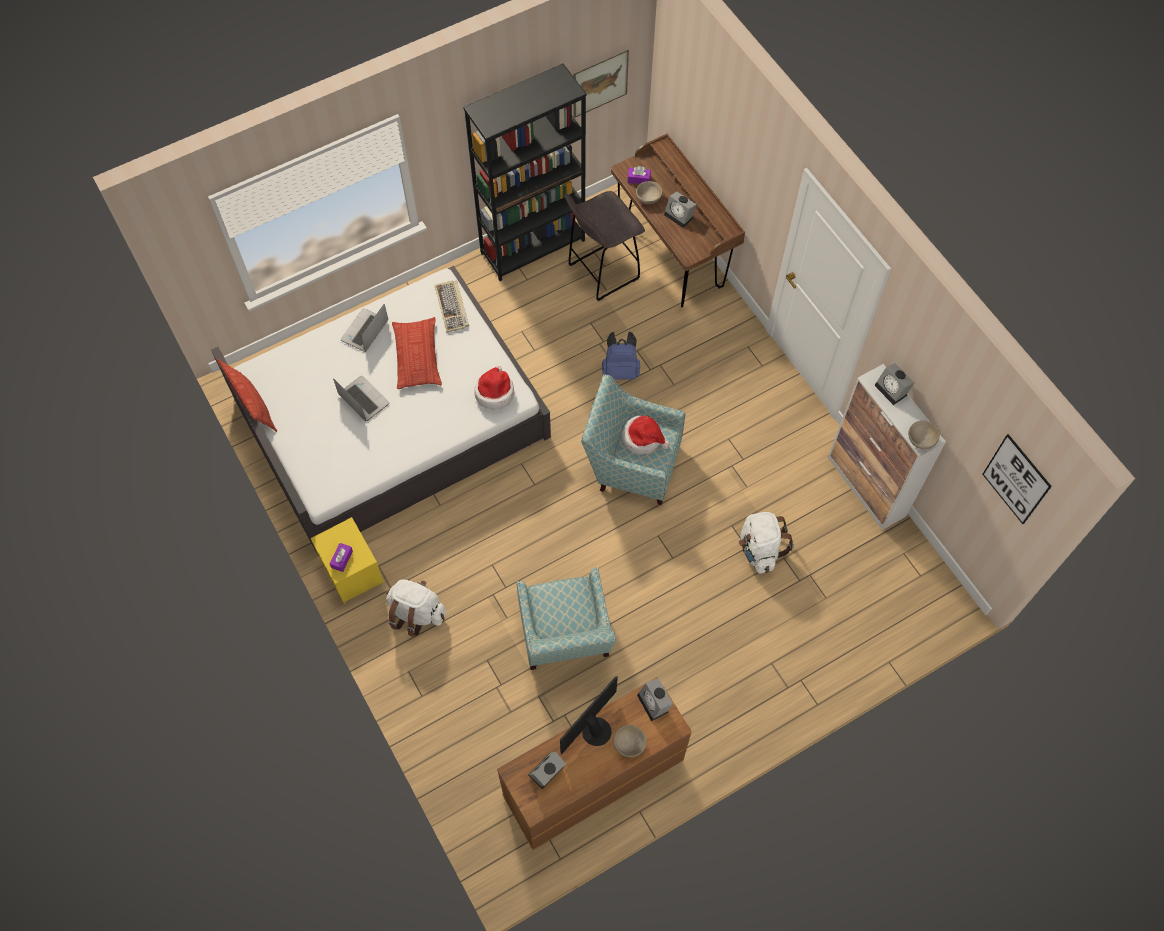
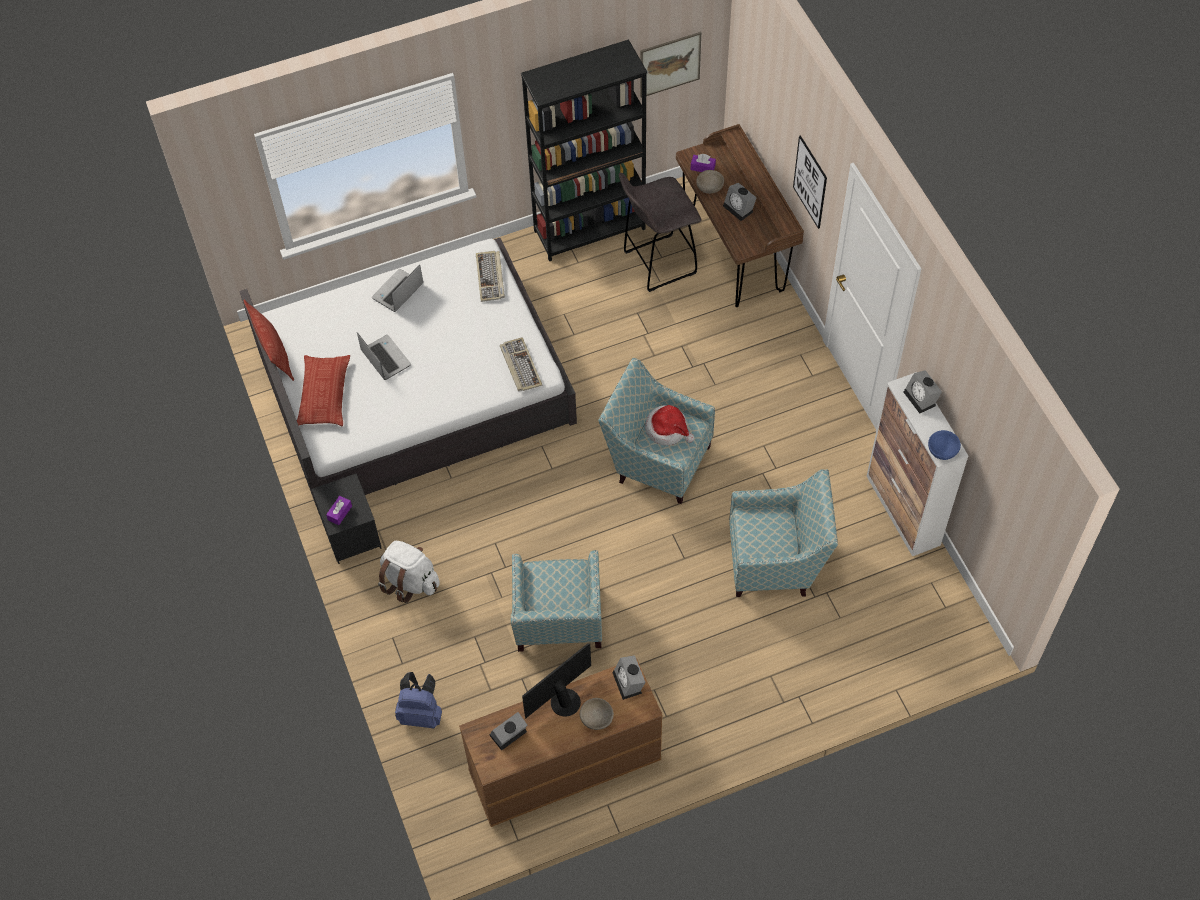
camera: 10 degrees right, 5 degrees down
(351, 572) = (350, 533): yellow nightstand -> black nightstand
(417, 356) = (447, 322): pillow -> pillow (324, 394)
(494, 392) = (520, 366): hat -> keyboard
(620, 370) = (661, 364): blue backpack -> blue backpack (421, 713)
(759, 550) = (777, 561): white backpack -> armchair
(921, 439) = (942, 450): beige bowl -> blue bowl
(1016, 479) = (1024, 493): picture -> picture (810, 182)

